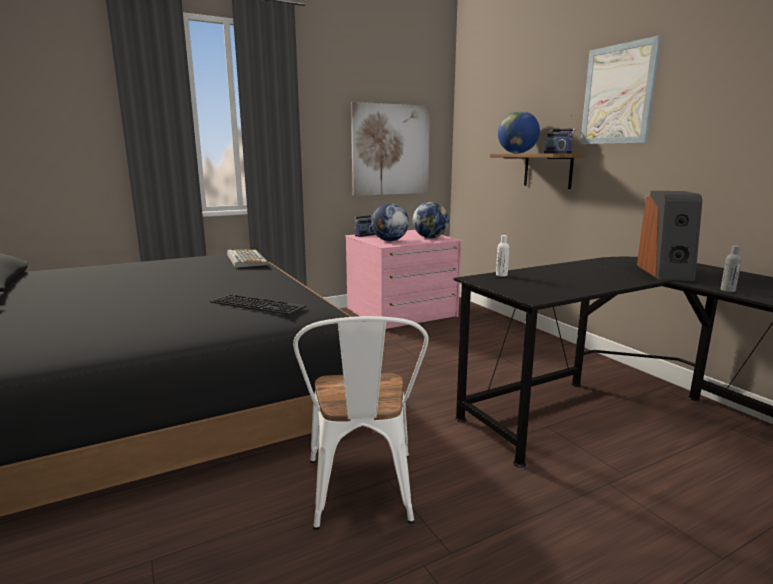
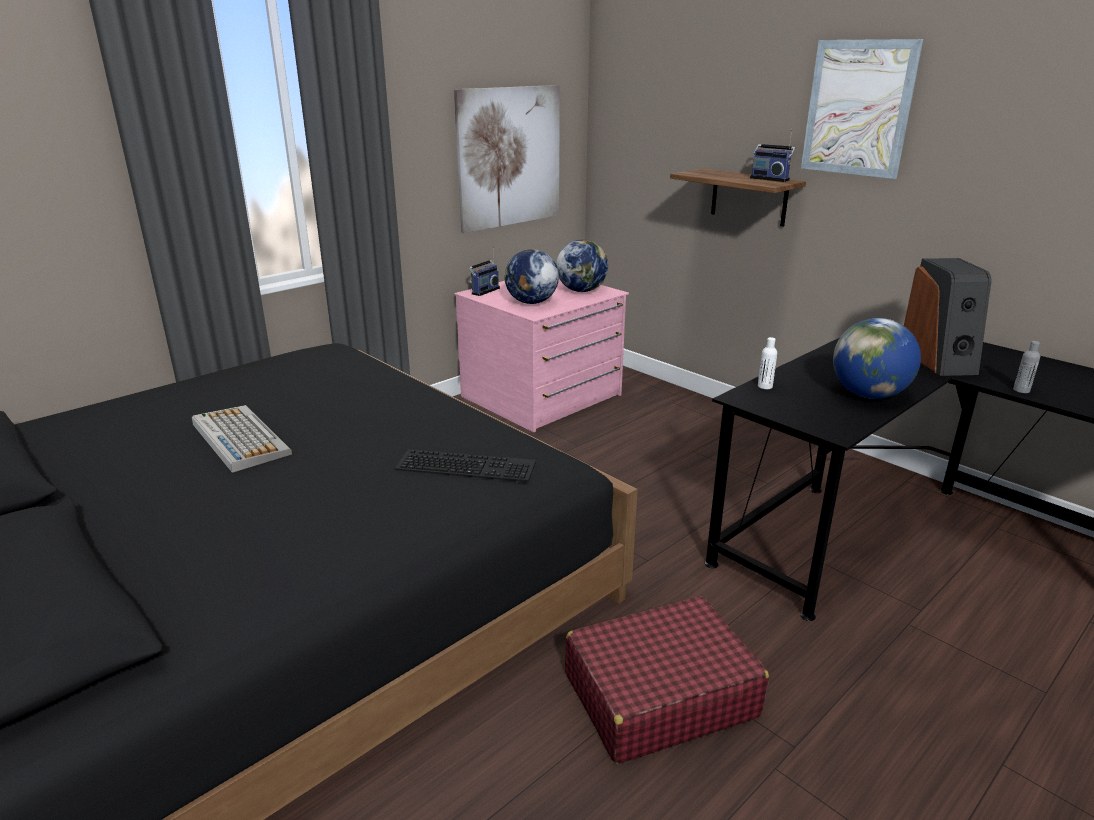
camera: 15 degrees left, 10 degrees up
(246, 259) = (351, 363): keyboard -> keyboard (239, 438)
(362, 496) = (659, 695): white chair -> red suitcase
(517, 153) = (708, 174): globe -> globe (868, 395)

